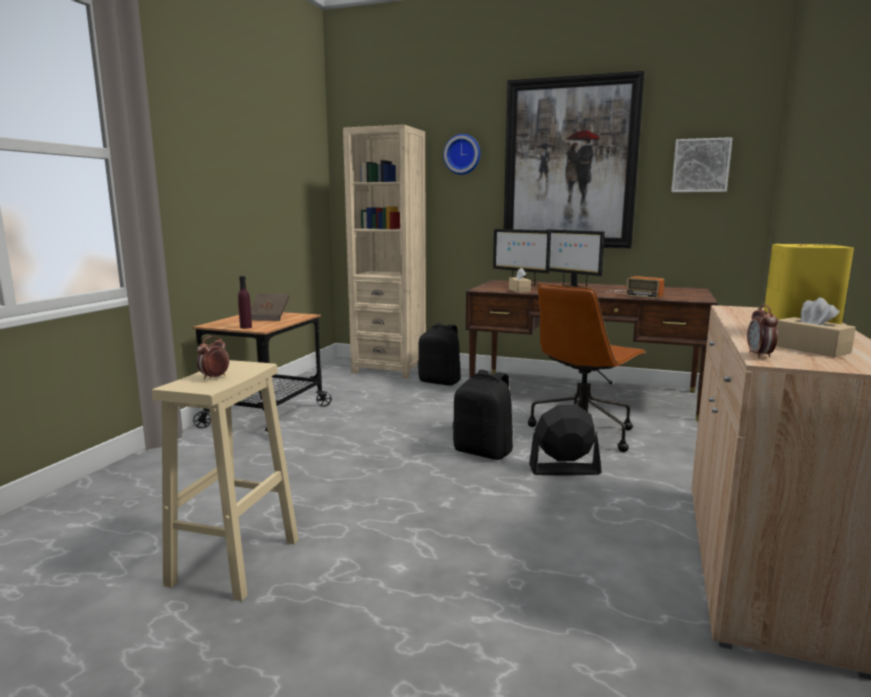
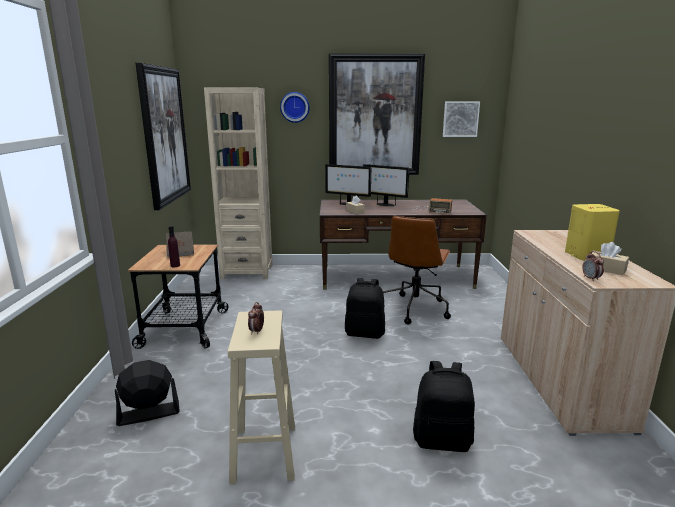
camera: 20 degrees left, 5 degrees up
(294, 186) = (164, 135): none -> picture
(440, 382) = (293, 279): black backpack -> black backpack (442, 440)
(564, 469) = (422, 338): black fan -> black fan (148, 414)

